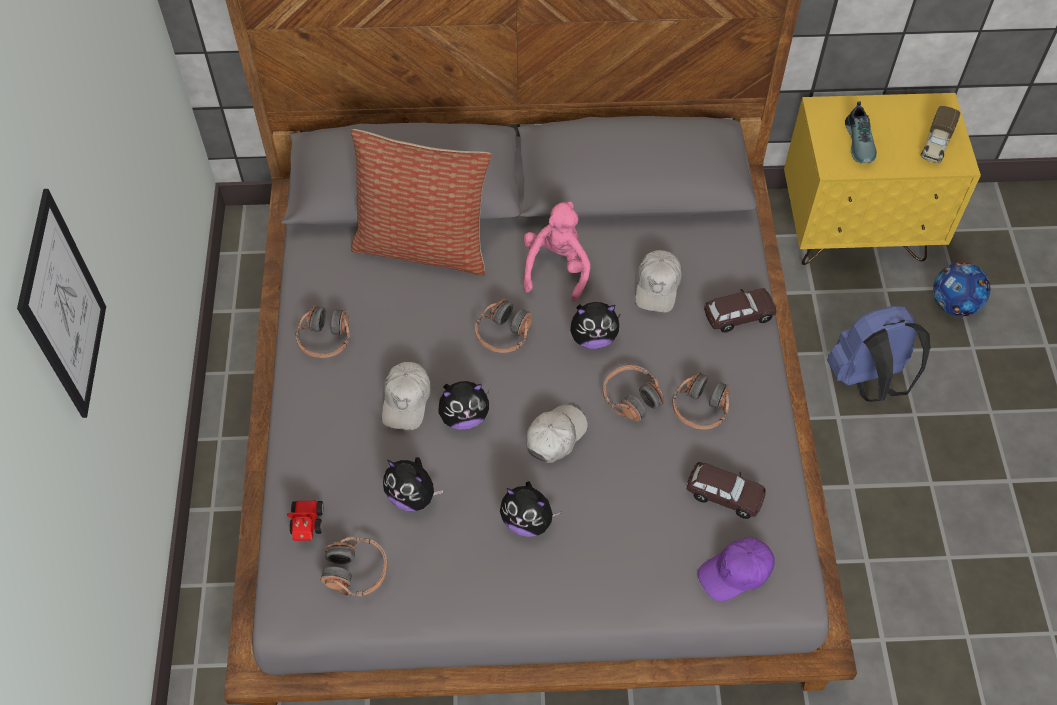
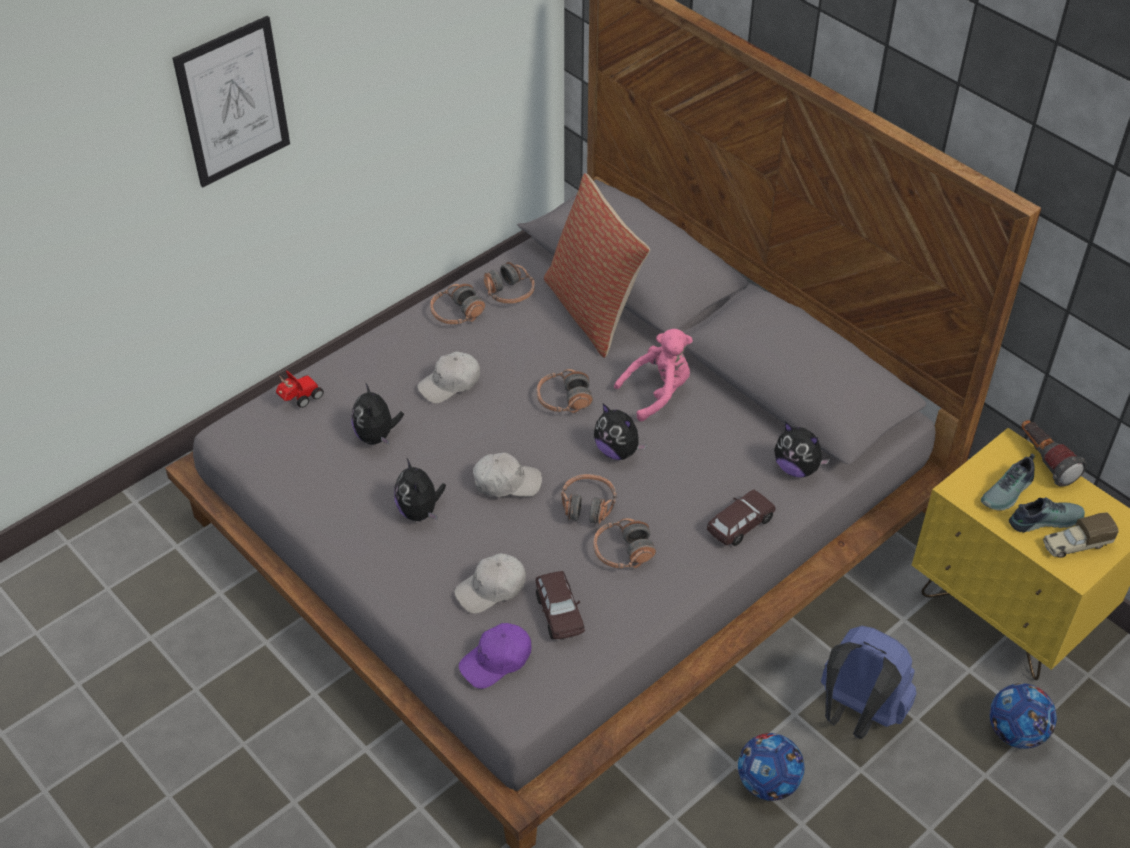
camera: 50 degrees right, 10 degrees down
(356, 572) = (289, 444): headphones -> headphones (509, 293)
(464, 416) = (469, 422): plush toy -> plush toy (797, 468)
(657, 286) = (709, 459): white cap -> white cap (491, 589)
(736, 572) = (496, 661): purple cap -> purple cap turned 60 degrees counterclockwise
(738, 316) = (740, 525): brown toy car -> brown toy car turned 75 degrees counterclockwise
(850, 102) = (1044, 461): none -> flashlight
(882, 478) = (767, 783): none -> football
(900, 142) = (1044, 519): none -> shoe

